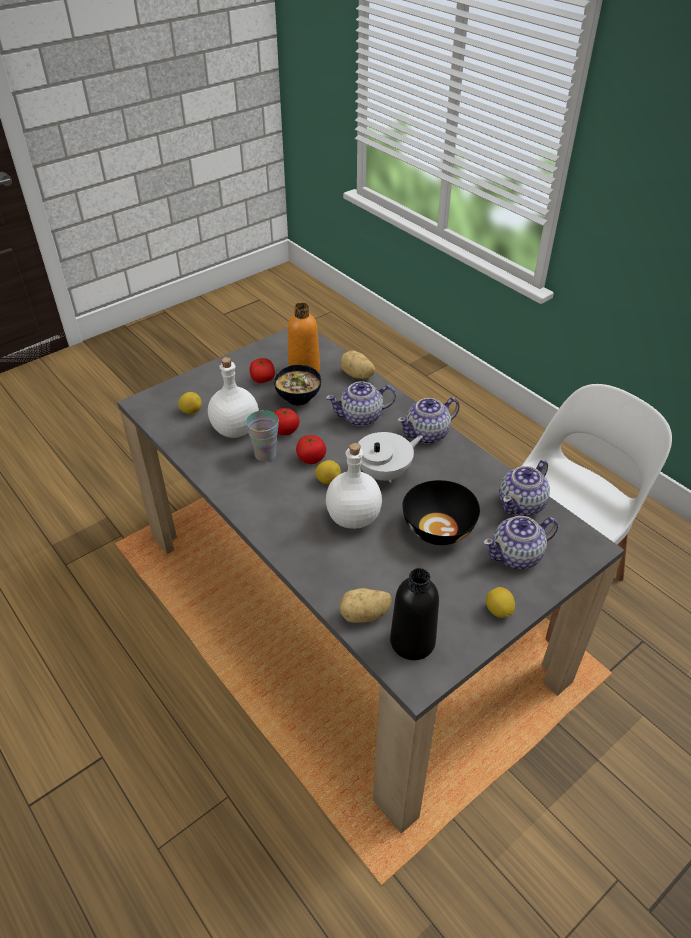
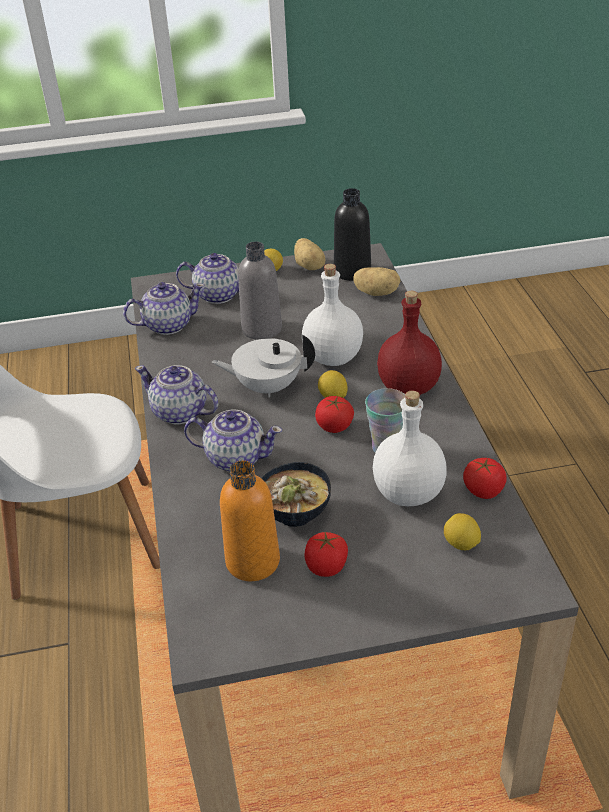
camera: 150 degrees left, 5 degrees down
(274, 509) = (408, 386): none -> red bottle
(285, 430) = (343, 471): tomato -> tomato (483, 490)
(357, 375) = (185, 523): potato -> potato (310, 266)
(427, 434) = (180, 413): teapot -> teapot turned 150 degrees counterclockwise
(438, 528) = (262, 329): black bowl -> grey bottle

